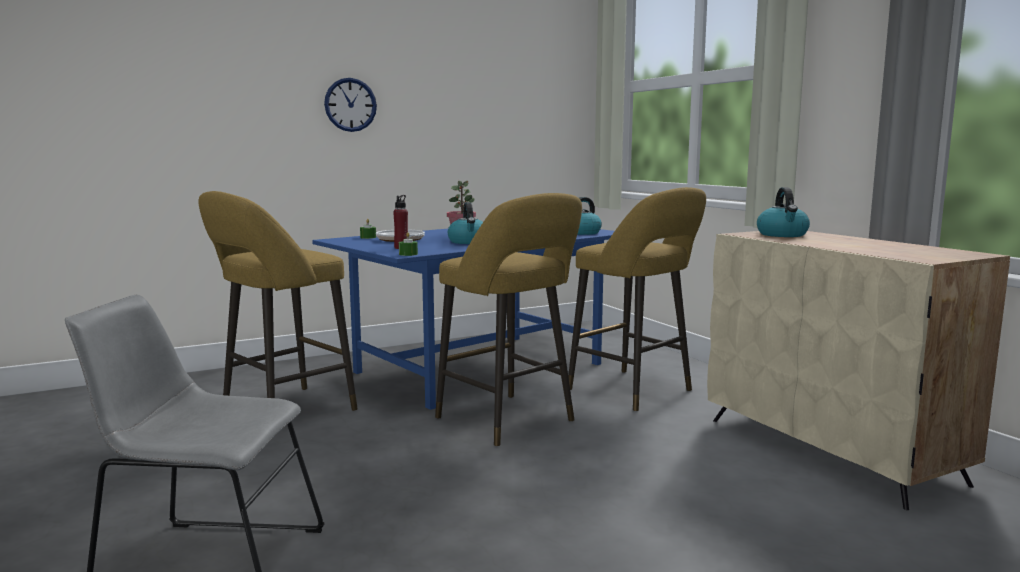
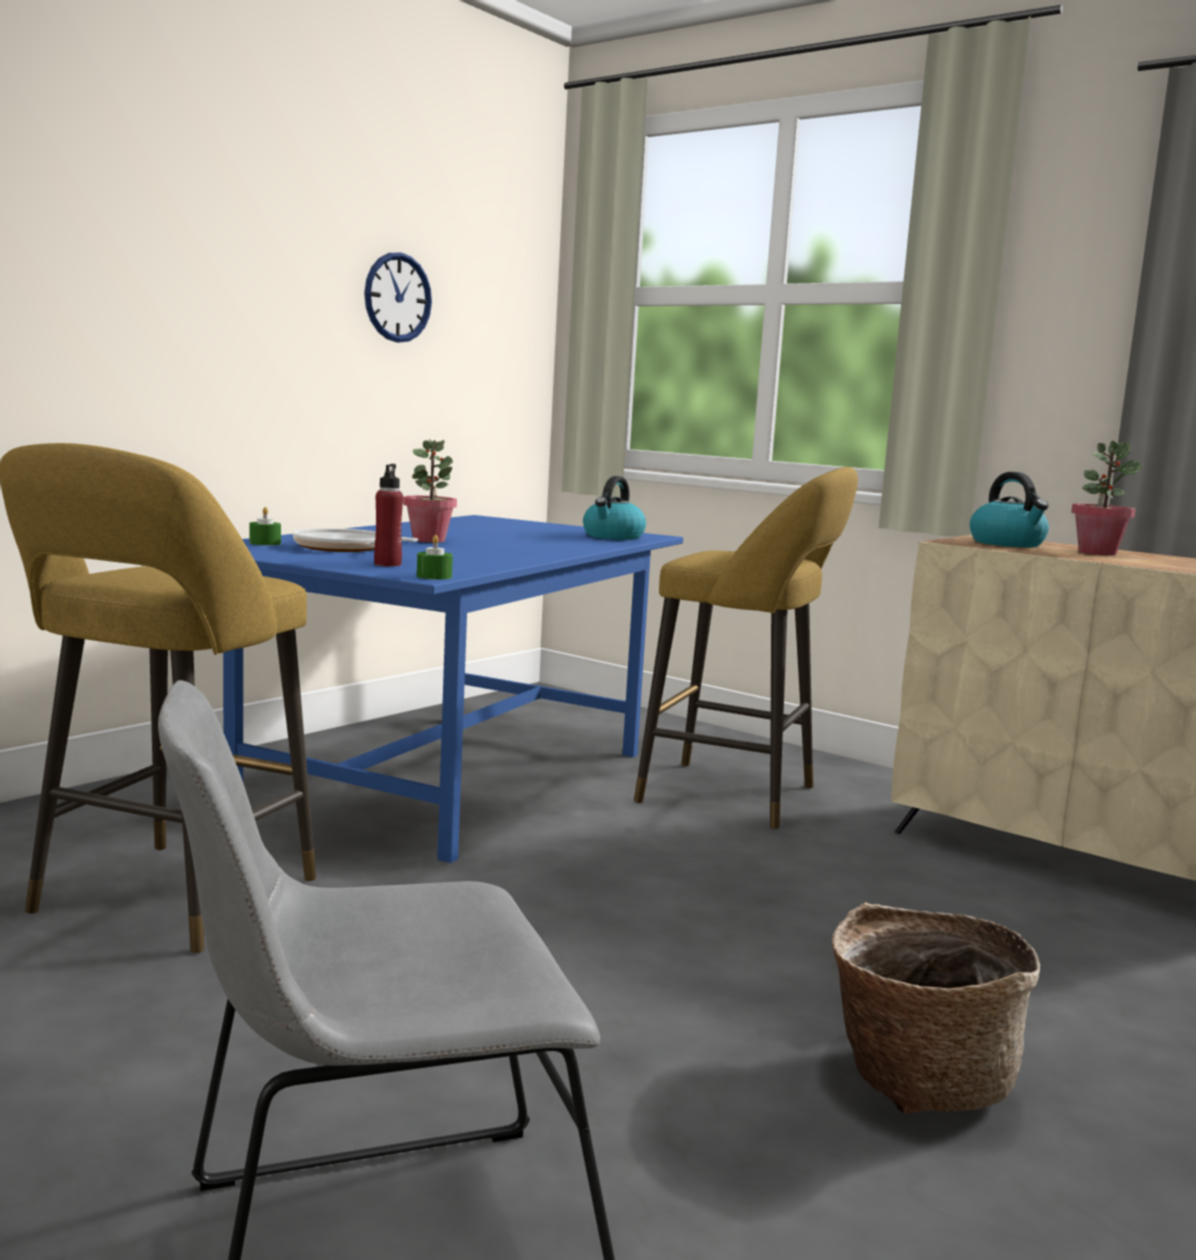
camera: 25 degrees left, 0 degrees up
(350, 105) = (185, 282): wall clock -> wall clock (397, 297)
(468, 242) = (475, 552): kettle -> none
(509, 421) = (609, 868): yellow stool -> none
(549, 546) = (916, 1079): none -> basket
(834, 240) = (1097, 553): none -> potted plant

